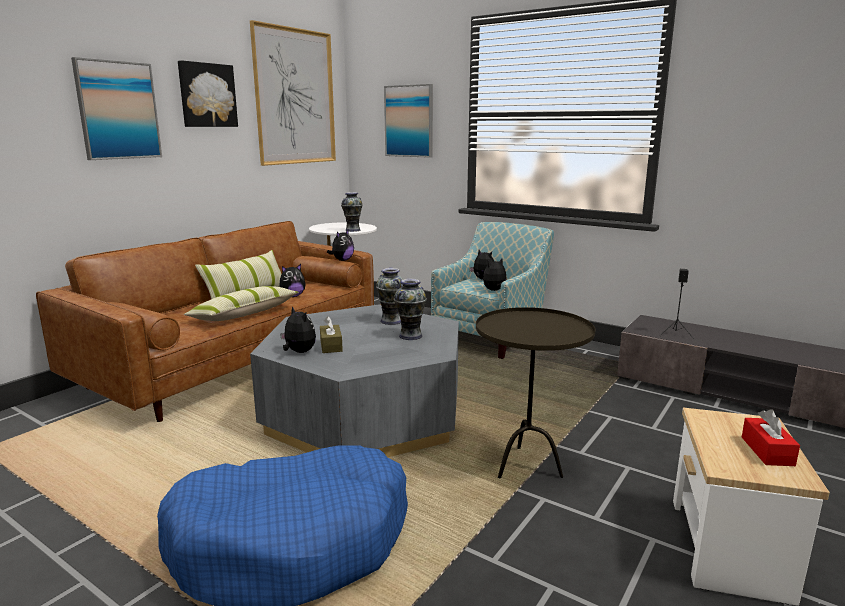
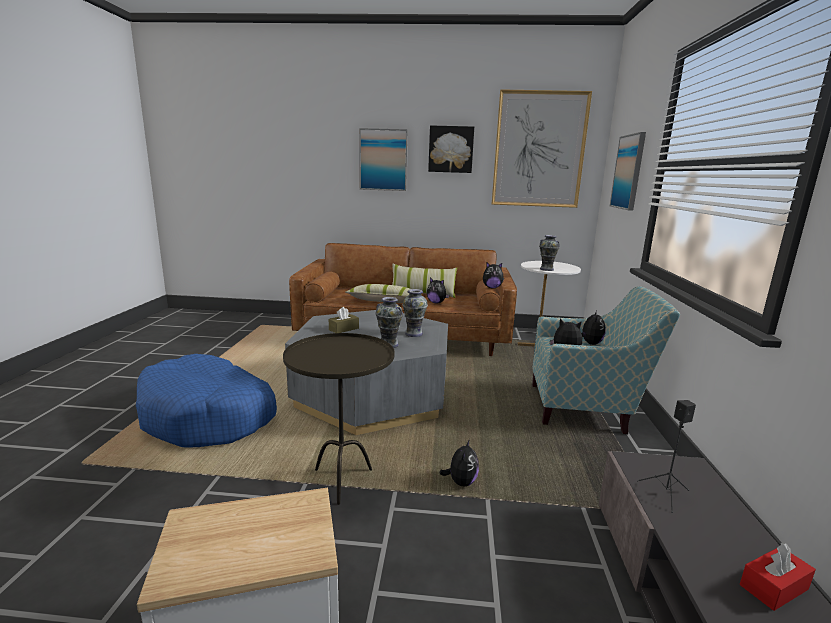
camera: 60 degrees right, 0 degrees up
(298, 352) = (324, 324): plush toy -> plush toy (461, 482)
(767, 451) = (231, 552): red tissue box -> red tissue box (773, 587)

